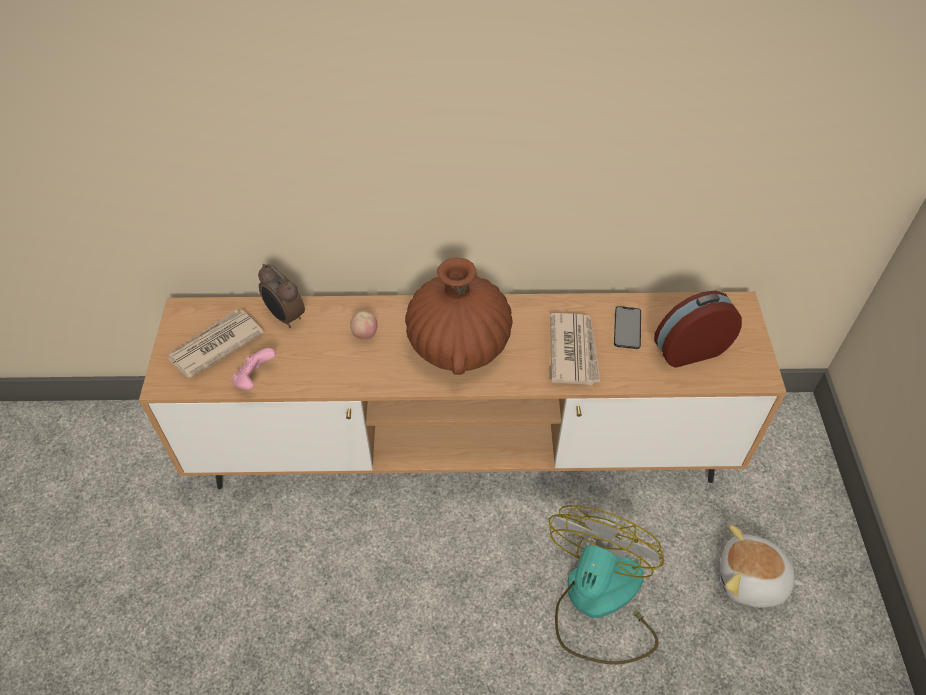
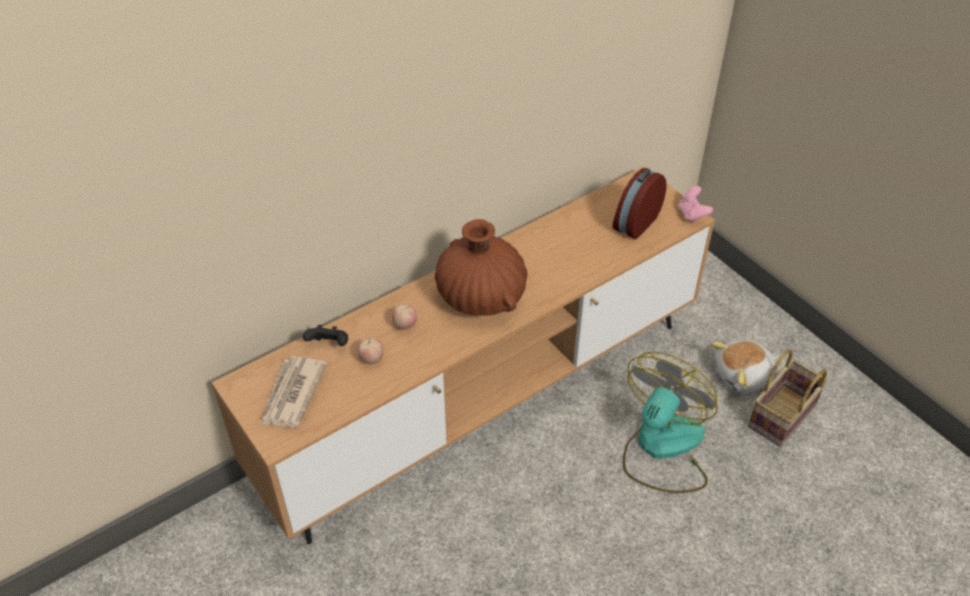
camera: 35 degrees left, 5 degrees down
(255, 379) = (350, 400): pink game controller -> pink game controller (692, 214)
(285, 317) = (329, 345): alarm clock -> black game controller
(307, 351) = (371, 359): none -> apple
(574, 350) = (563, 261): newspaper -> none
(598, 603) = (662, 448): fan -> fan turned 45 degrees clockwise
(627, 327) = (585, 228): phone -> none
(760, 654) = (782, 417): none -> basket

